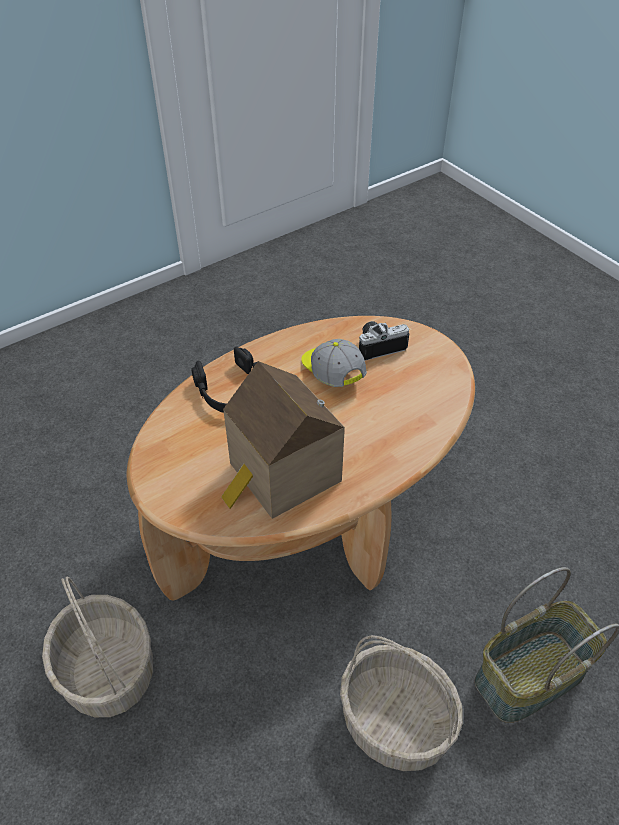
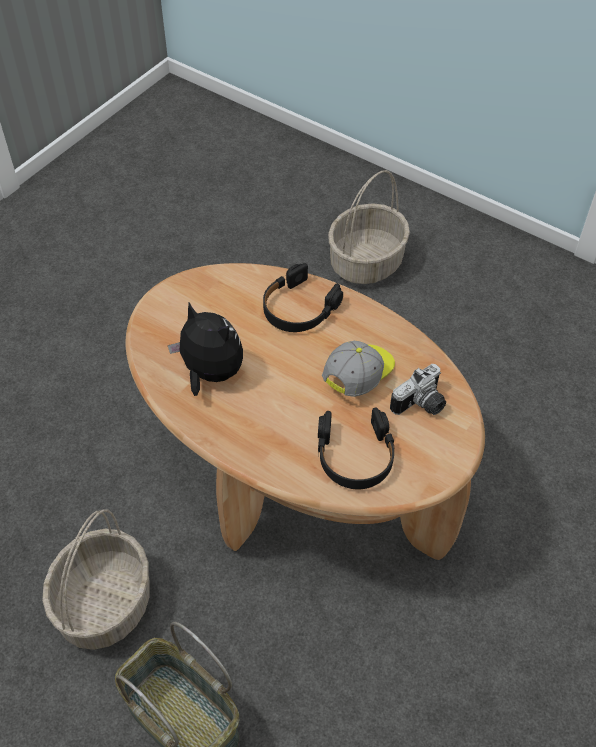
camera: 70 degrees right, 5 degrees up
(109, 671) = (95, 381): basket -> basket (366, 263)
(281, 475) = (210, 374): toy house -> plush toy
(378, 345) = (421, 405): camera -> camera turned 90 degrees clockwise
(415, 399) = (355, 456): none -> black headphones

